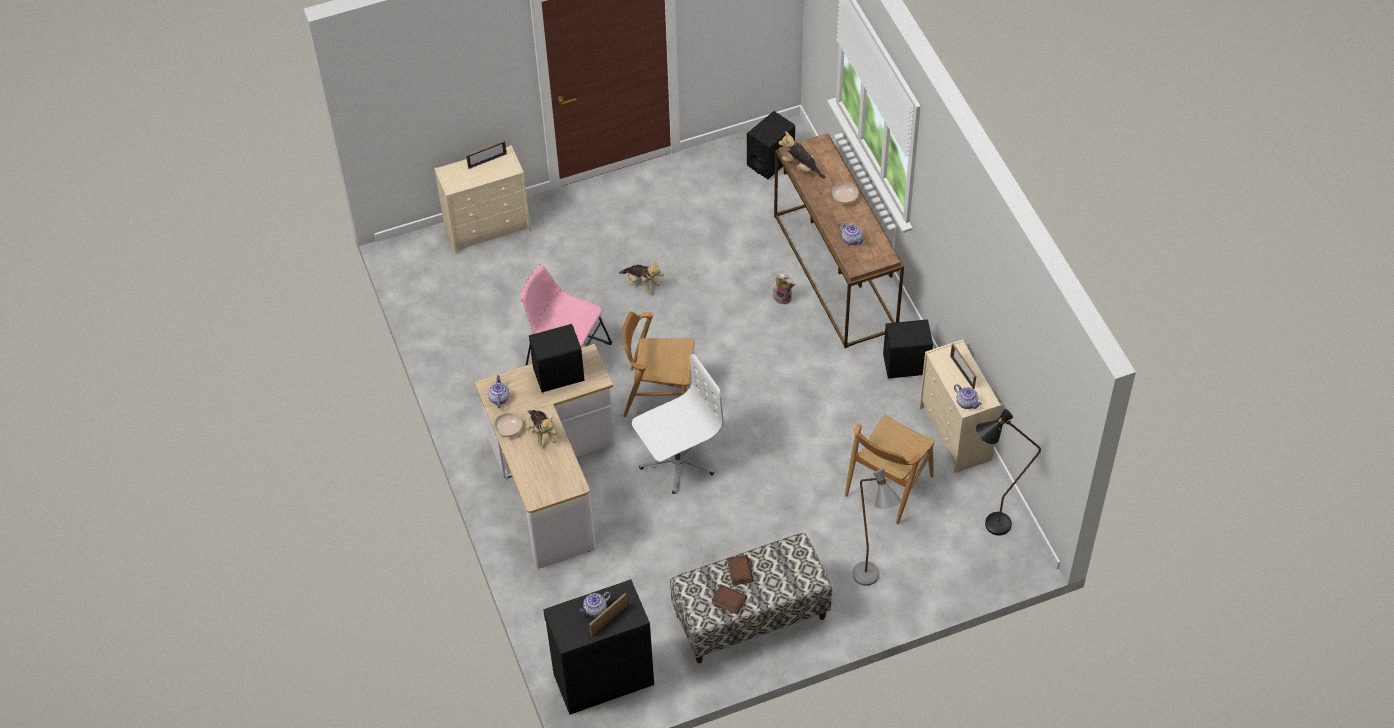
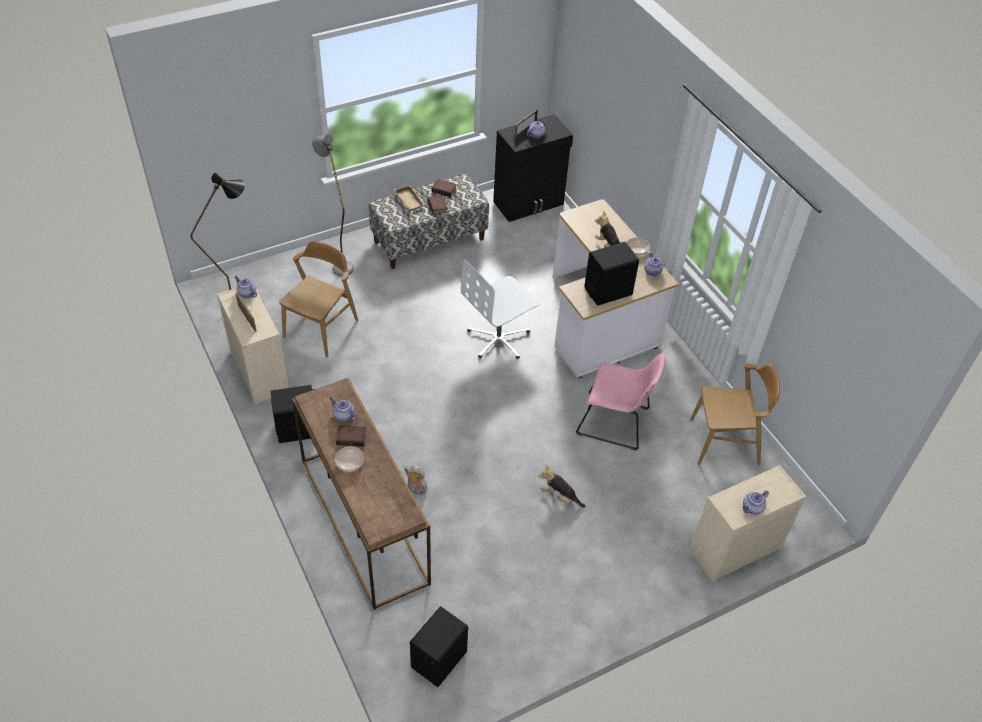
camera: 170 degrees right, 5 degrees down
(487, 161) = (752, 508): picture frame -> teapot
(659, 394) = (523, 391): brown chair -> brown chair (725, 442)
(775, 584) = (410, 200): none -> beige tray
(801, 167) = (398, 497): plush toy -> none
(843, 220) = (352, 437): none -> book

